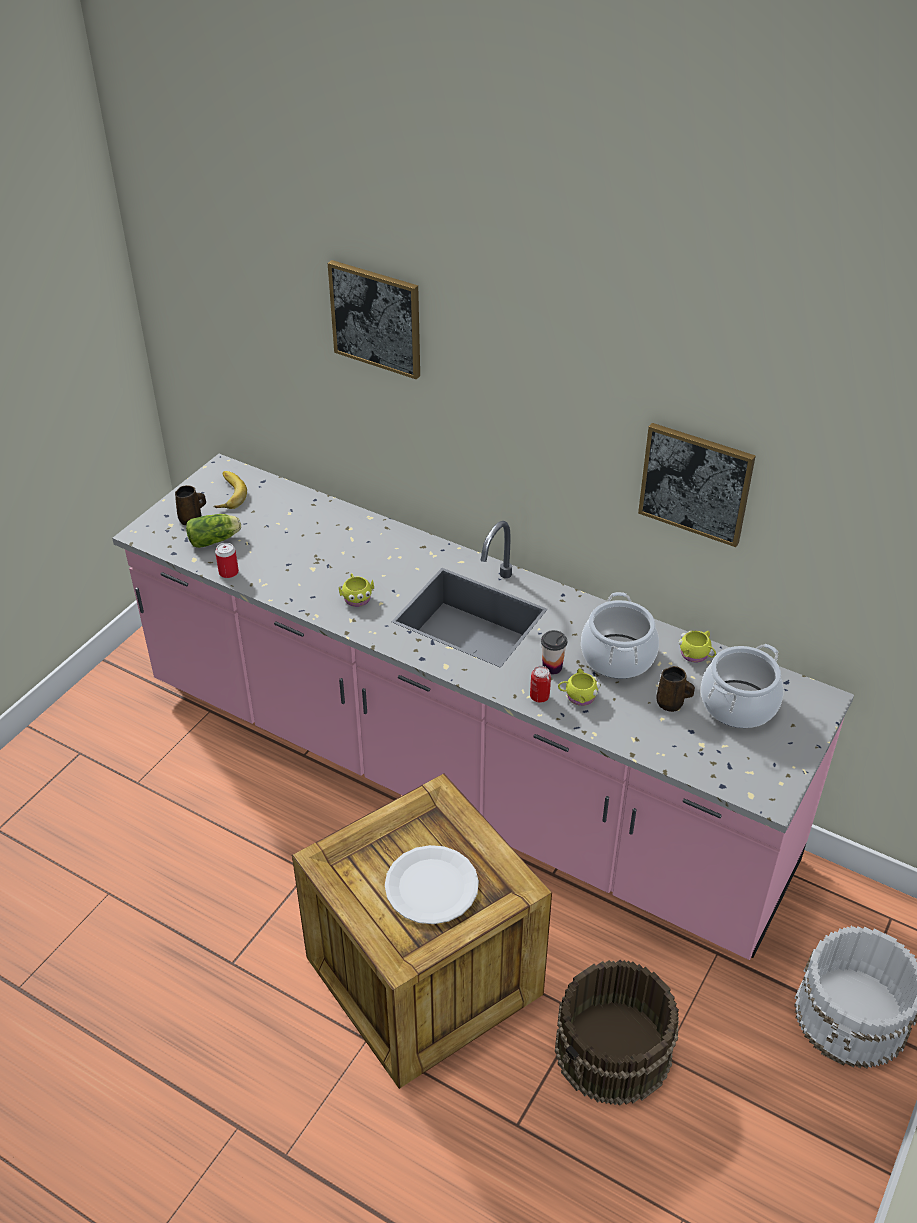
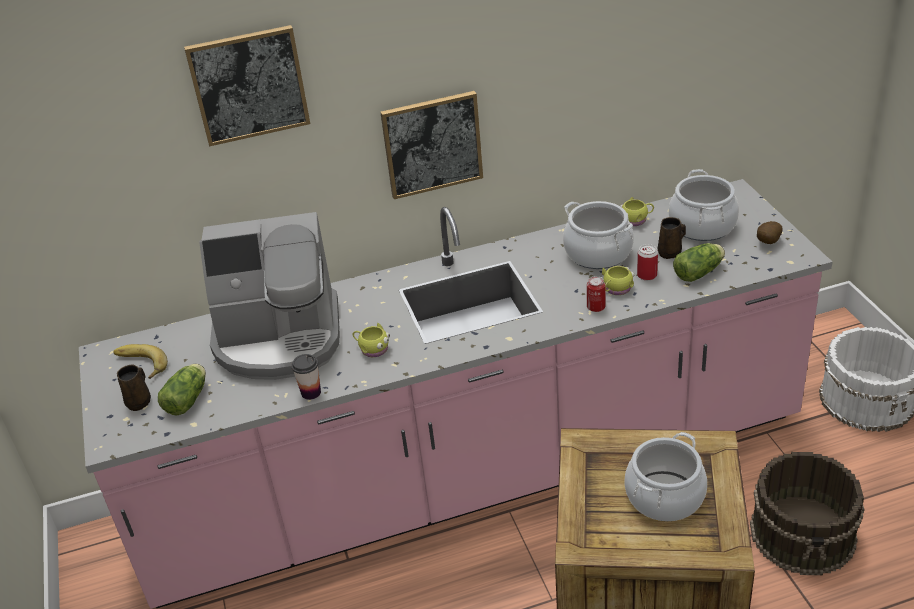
camera: 45 degrees left, 5 degrees down
(228, 572) = (241, 409): can -> can (647, 275)
(319, 542) = (279, 339): none -> coffee machine
(432, 886) = (664, 496): white plate -> cooking pot
(552, 667) = (573, 287): cup -> cup (311, 392)
(663, 739) = (700, 272): none -> lettuce
(696, 483) = (589, 75): picture -> picture (432, 144)
(763, 763) = (767, 243): none -> potato

